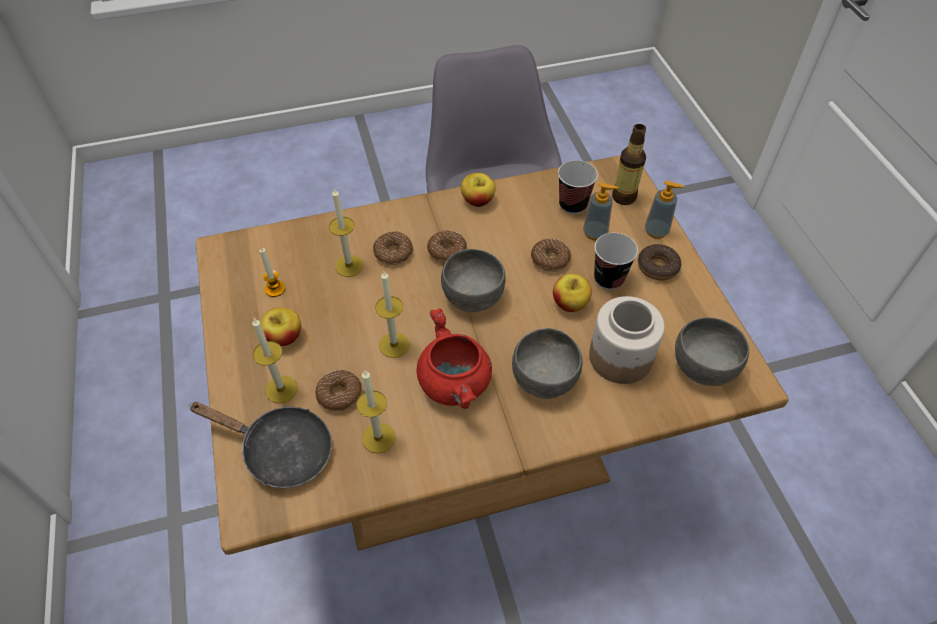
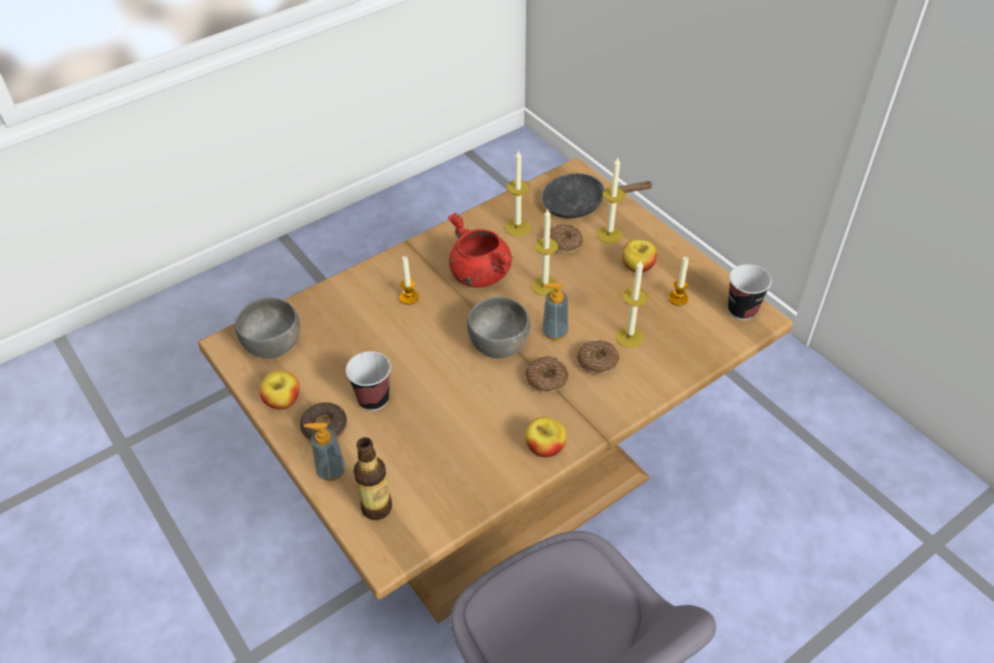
camera: 160 degrees right, 5 degrees down
(544, 378) = (409, 298): grey bowl -> candle
(550, 259) = (438, 402): donut -> none
(570, 303) = (405, 363): apple -> apple (282, 401)
(572, 205) = (435, 476): cup -> cup (742, 310)
(595, 233) = (400, 447): soap dispenser -> soap dispenser (554, 332)
(619, 357) = (349, 330): jar -> none

